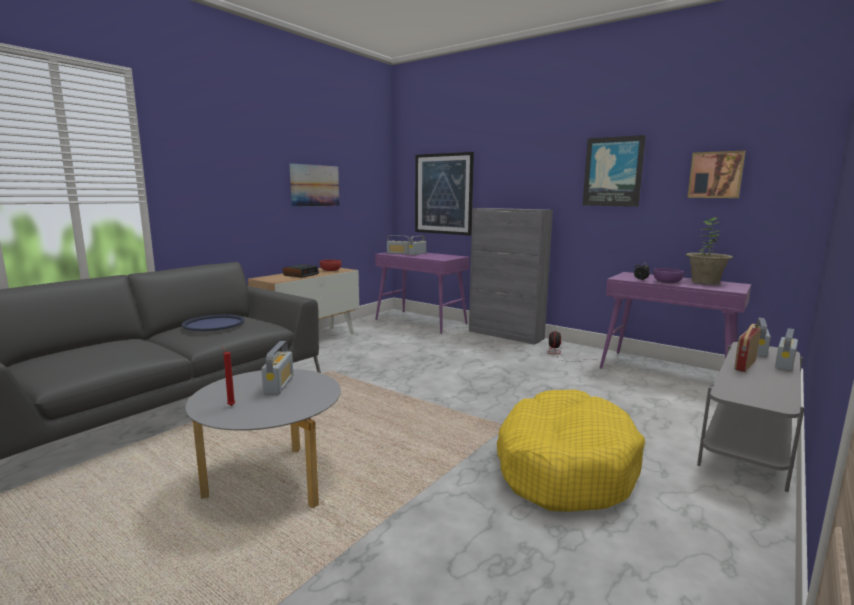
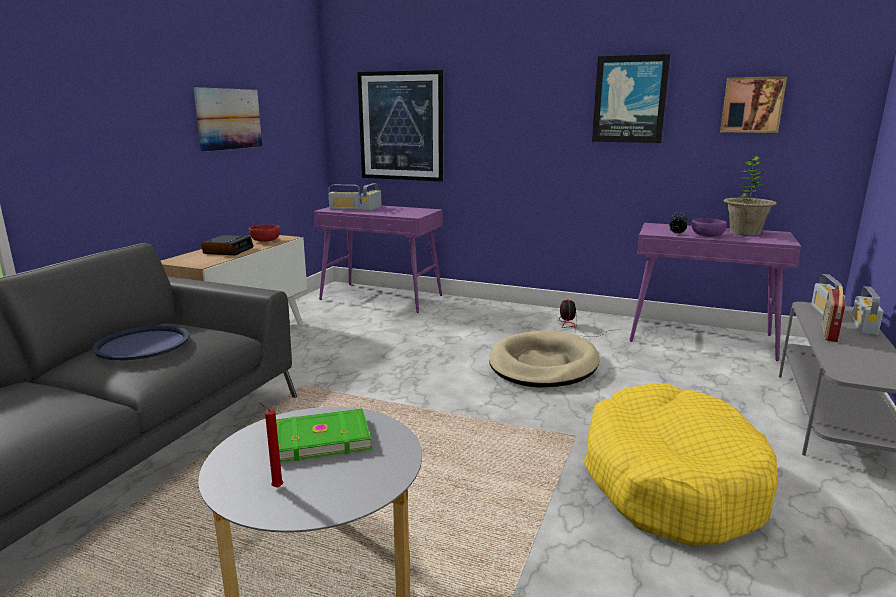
camera: 15 degrees left, 5 degrees up
(279, 385) = (320, 438): radio -> green book
(506, 335) = (498, 307): grey cabinet -> none
(515, 376) = (543, 364): none -> beige dog bed

